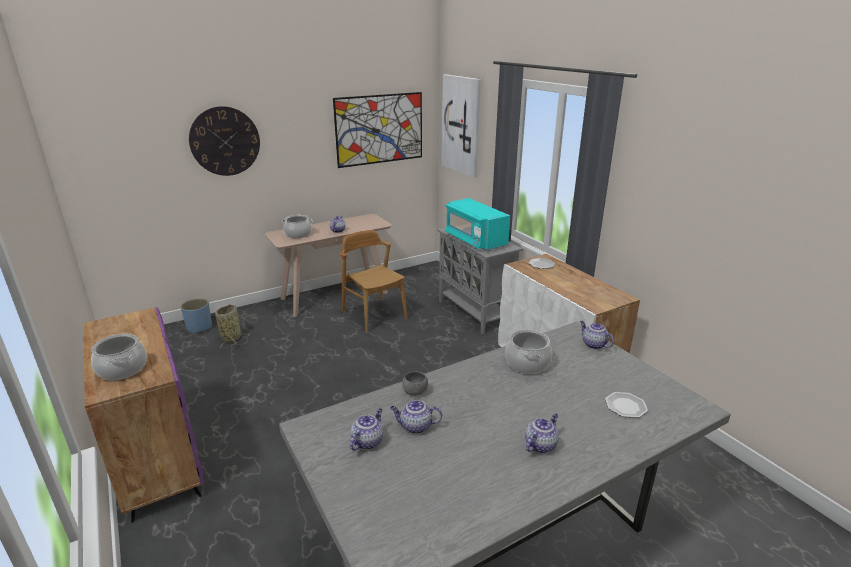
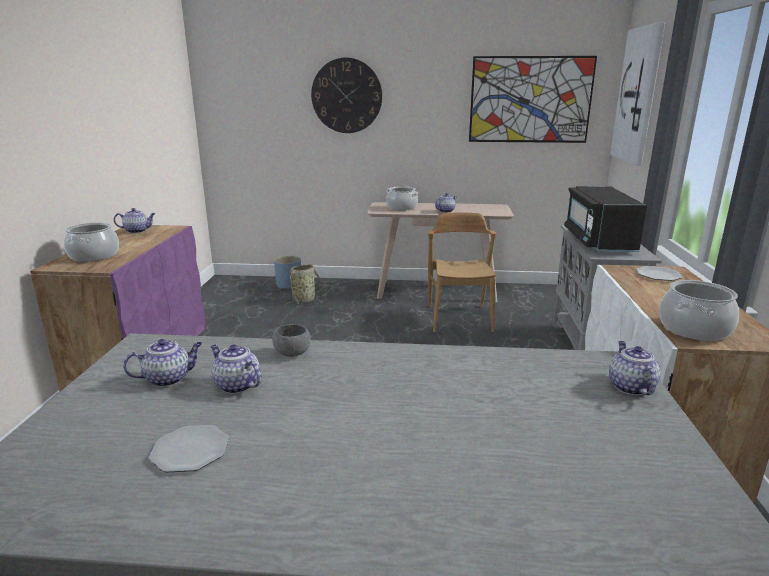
camera: 35 degrees right, 5 degrees down
(475, 240) = (598, 241): turquoise microwave -> black microwave
(527, 363) = (481, 373): cooking pot -> cooking pot (693, 329)
(540, 445) = (351, 474): teapot -> teapot (137, 231)
(626, 406) = (576, 489): plate -> plate (191, 451)

